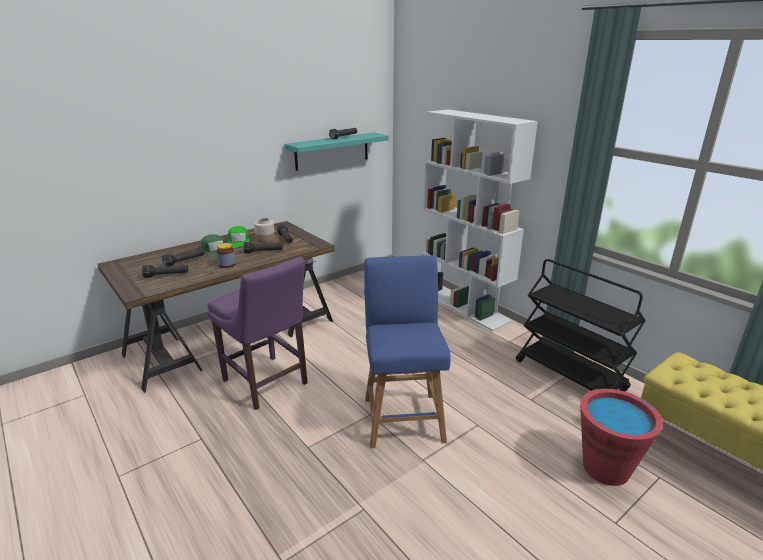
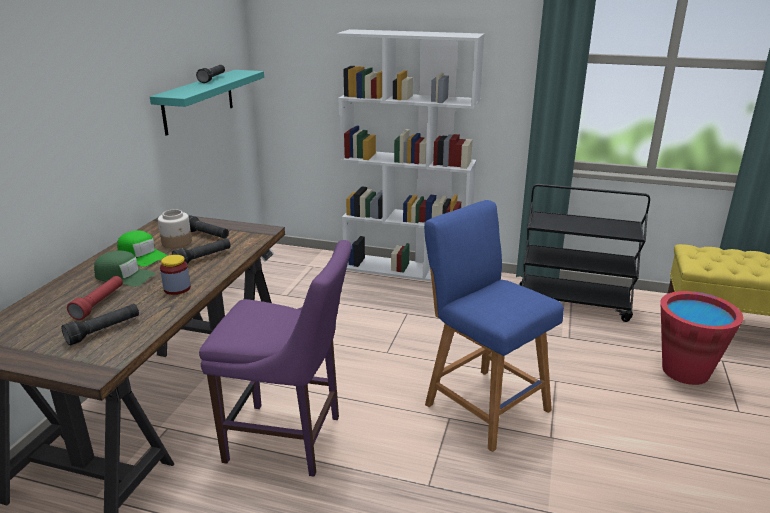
camera: 35 degrees left, 0 degrees up
(185, 261) = (99, 304): black flashlight -> red flashlight

